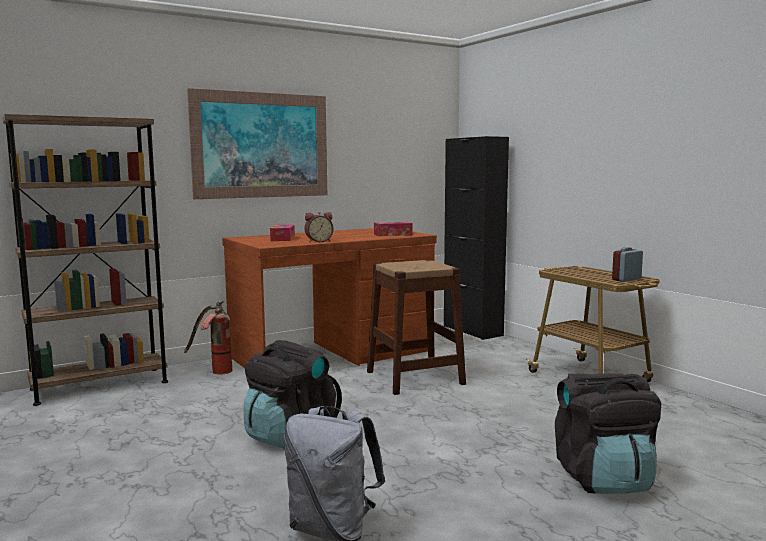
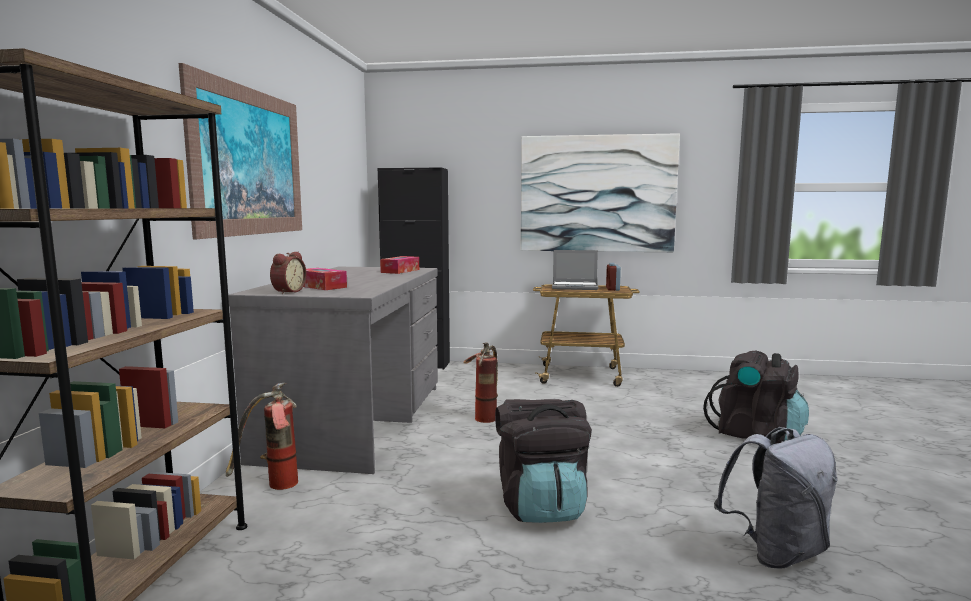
camera: 50 degrees left, 0 degrees up
(318, 241) = (381, 284): alarm clock -> alarm clock (287, 291)
(333, 354) = (357, 420): brown desk -> grey desk
(415, 378) = (485, 415): brown stool -> fire extinguisher
(592, 272) = (575, 287): none -> laptop
(642, 161) = (597, 194): none -> picture

